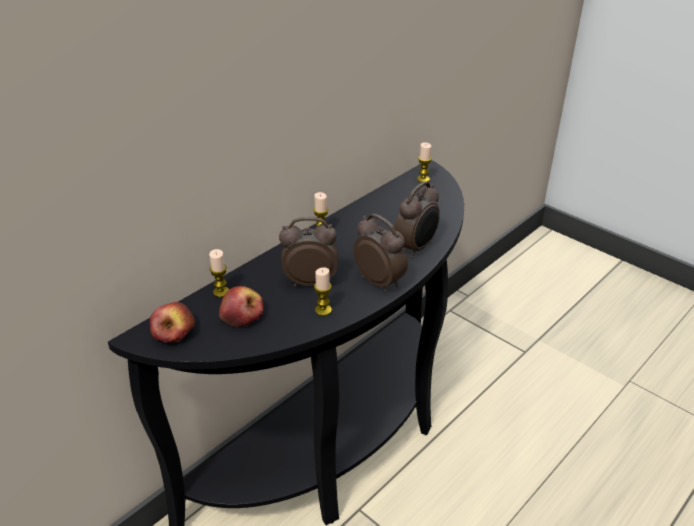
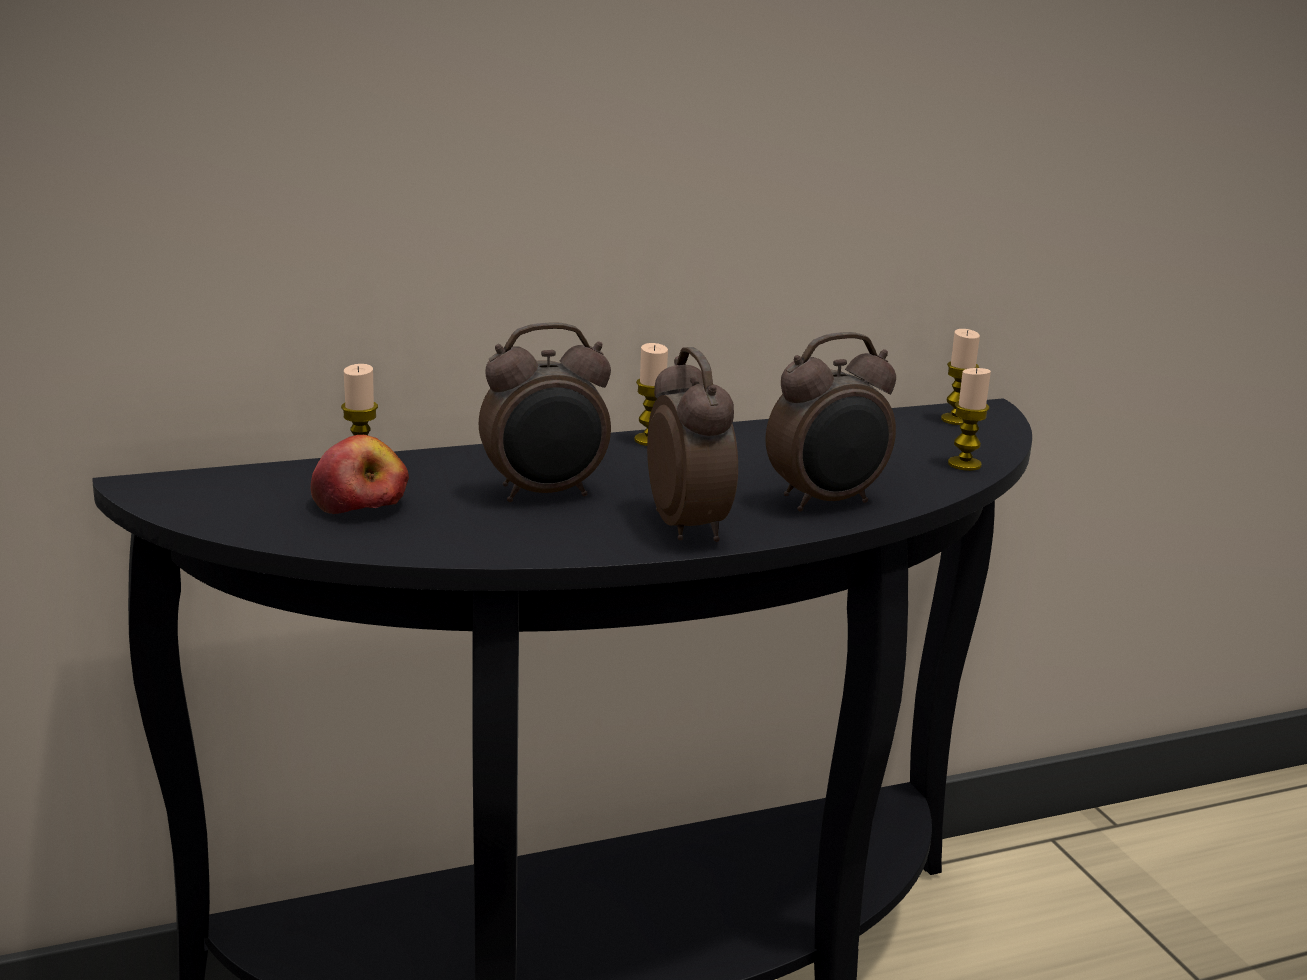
camera: 25 degrees right, 15 degrees down
(174, 331) = (214, 493): apple -> none
(310, 281) = (545, 494): alarm clock -> alarm clock turned 135 degrees clockwise
(323, 310) = (522, 535): candle -> candle (964, 464)

